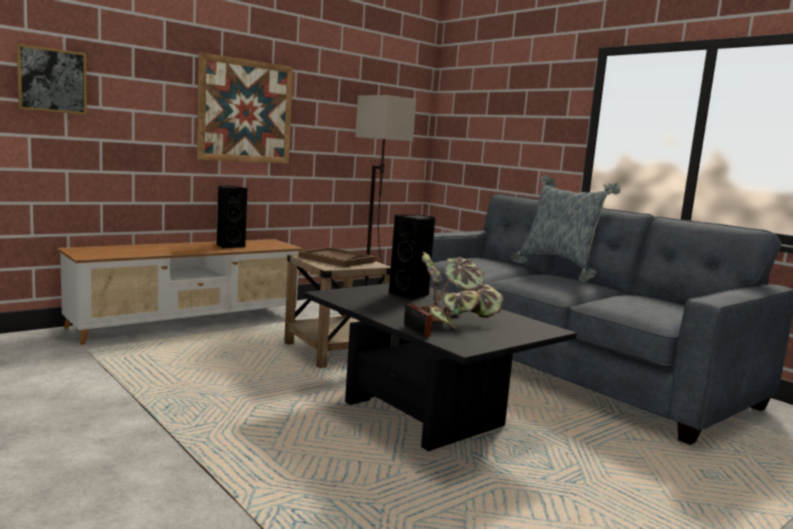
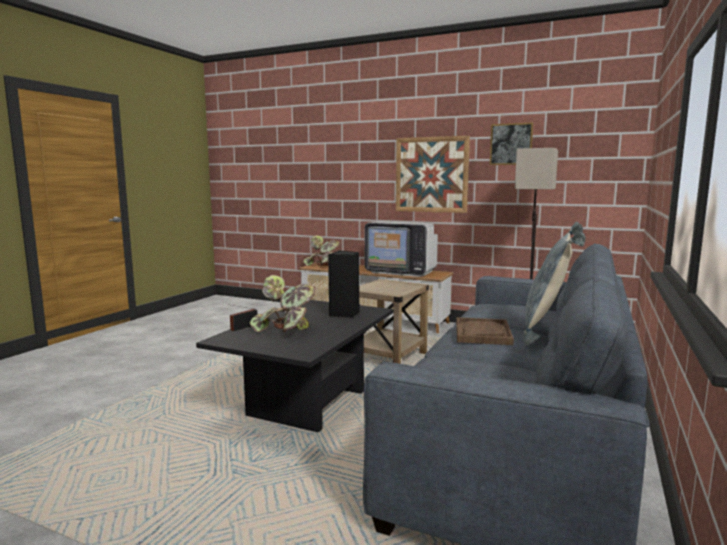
camera: 65 degrees right, 0 degrees up
(52, 80) = (318, 169): picture -> picture (511, 144)
(101, 253) = (322, 266): none -> potted plant
(229, 246) = (401, 272): black speaker -> television
(336, 259) = (388, 286): brown tray -> brown tray (482, 333)

